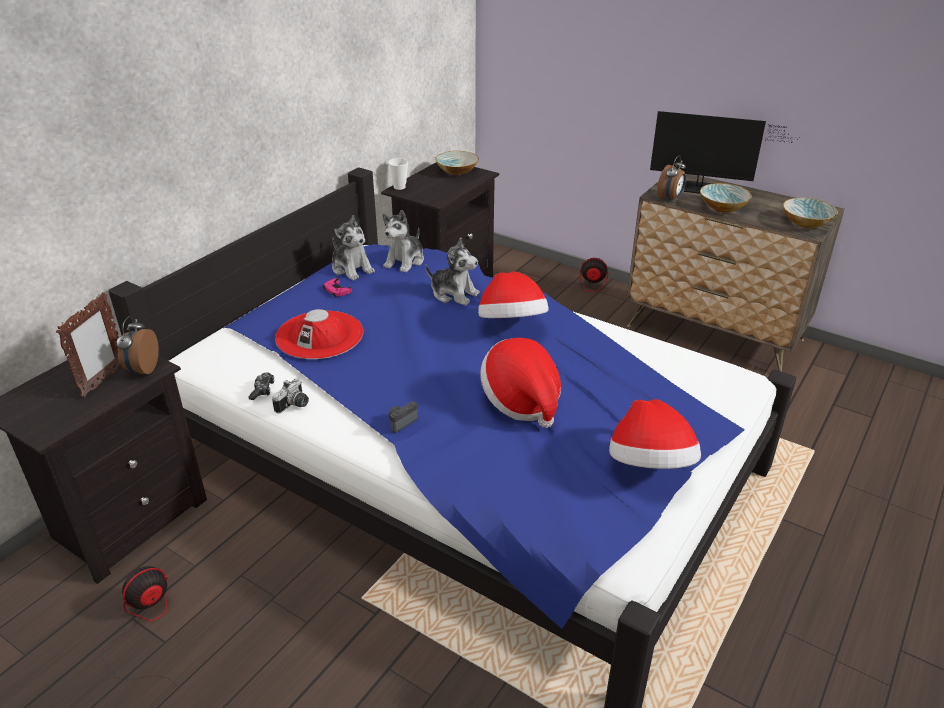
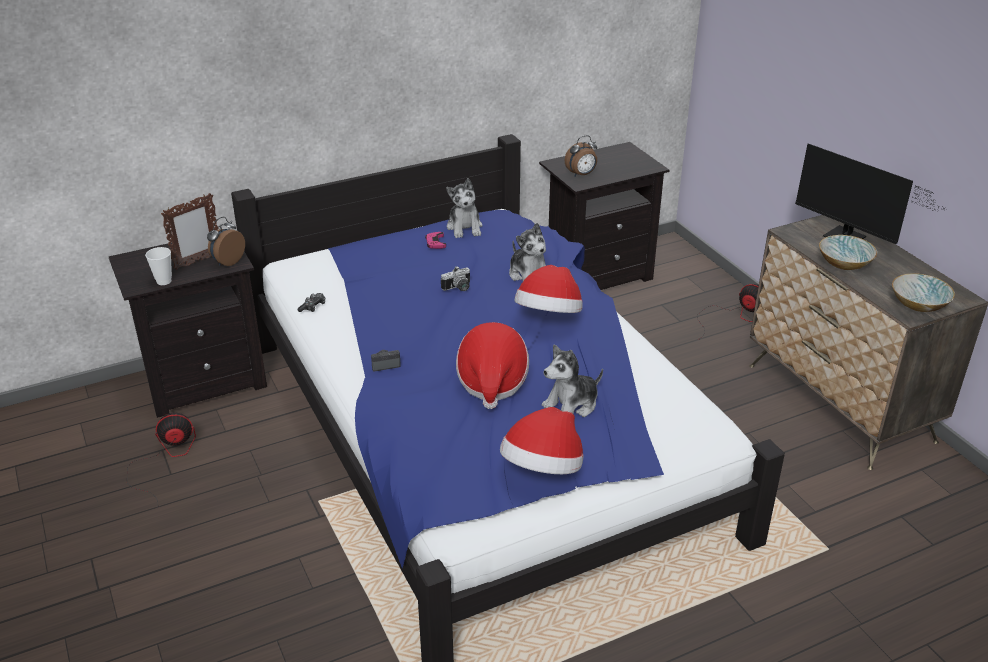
camera: 30 degrees right, 0 degrees up
(294, 405) = (325, 326): camera -> camera (458, 288)
(319, 335) = (387, 276): red hat -> none
(399, 187) = (559, 161): cup -> cup (164, 281)
(405, 261) = (516, 233): plush toy -> plush toy (571, 405)
(457, 171) = (629, 158): bowl -> none
(670, 198) = (798, 239): alarm clock -> alarm clock (581, 174)

